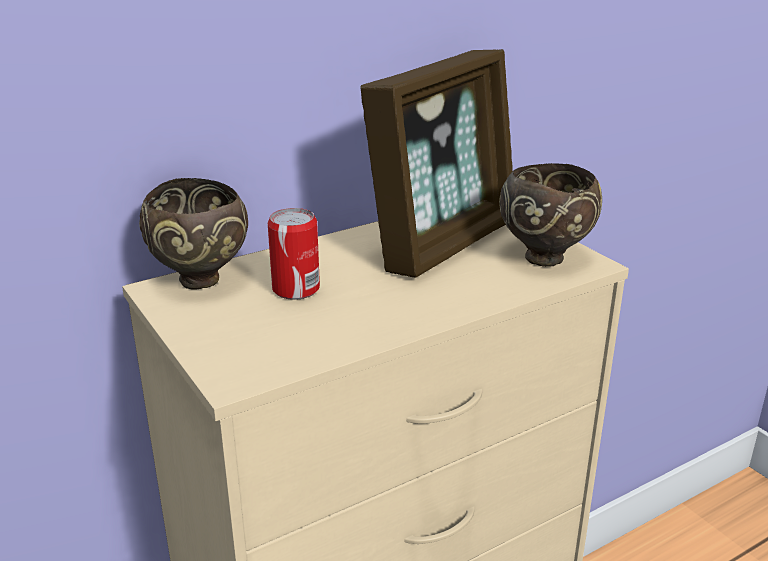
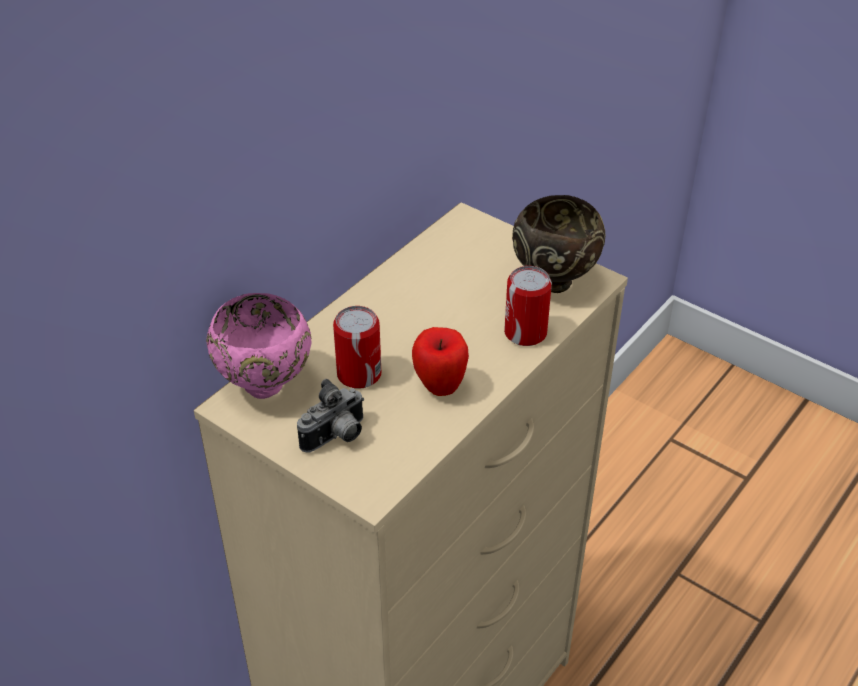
camera: 20 degrees left, 15 degrees up
(202, 281) = (266, 386): brown bowl -> pink bowl
(235, 330) = (336, 437): none -> camera
(369, 313) = (440, 387): none -> apple
(443, 243) = (457, 282): picture frame -> none
(489, 289) = (525, 333): none -> can

